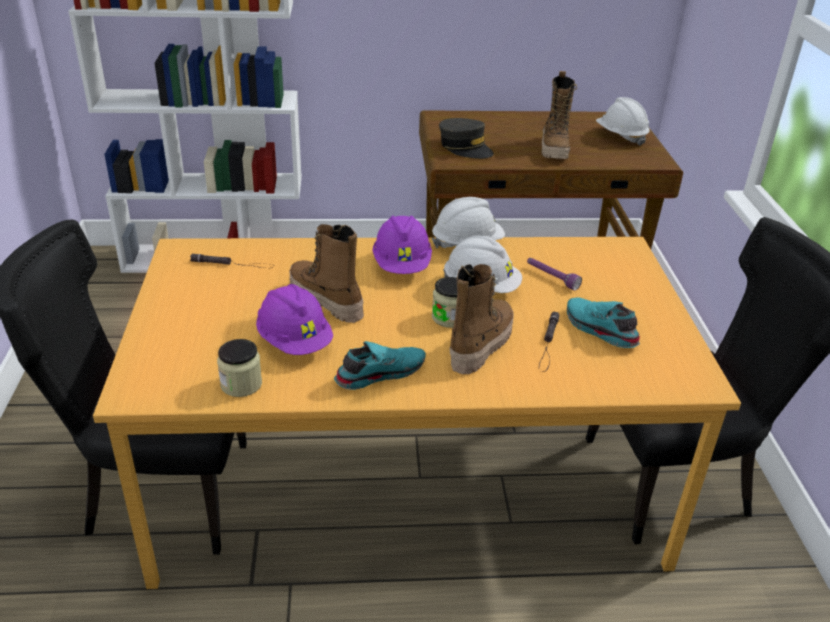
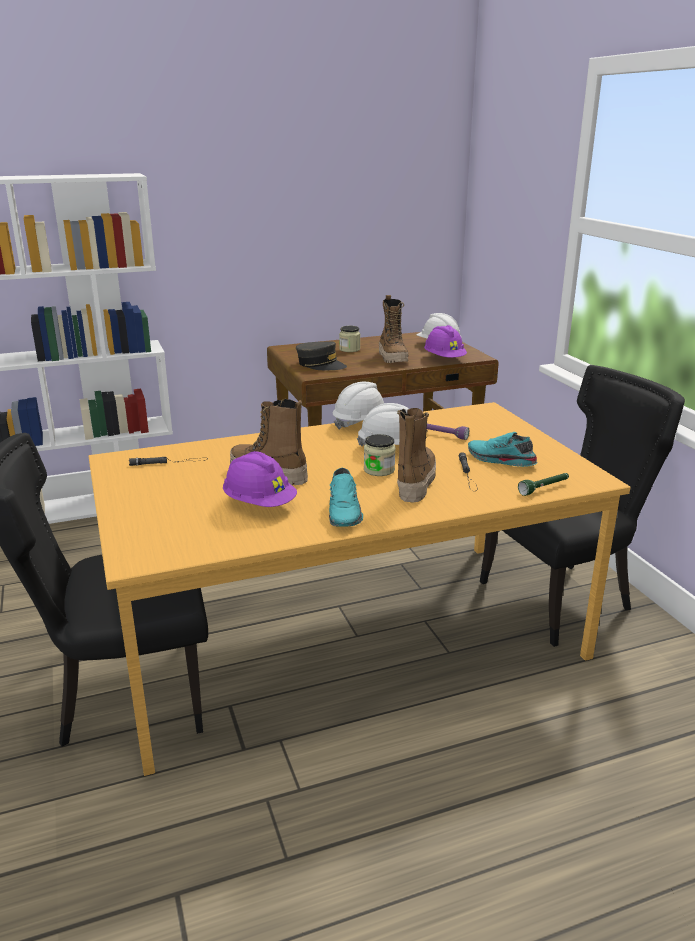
camera: 15 degrees left, 10 degrees down
(241, 384) = (231, 538): jar -> jar (349, 349)
(379, 373) = (345, 512): turquoise shoe -> turquoise shoe turned 135 degrees clockwise
(402, 265) = (317, 443): purple hard hat -> purple hard hat (444, 359)
(629, 384) = (544, 488): none -> green flashlight

